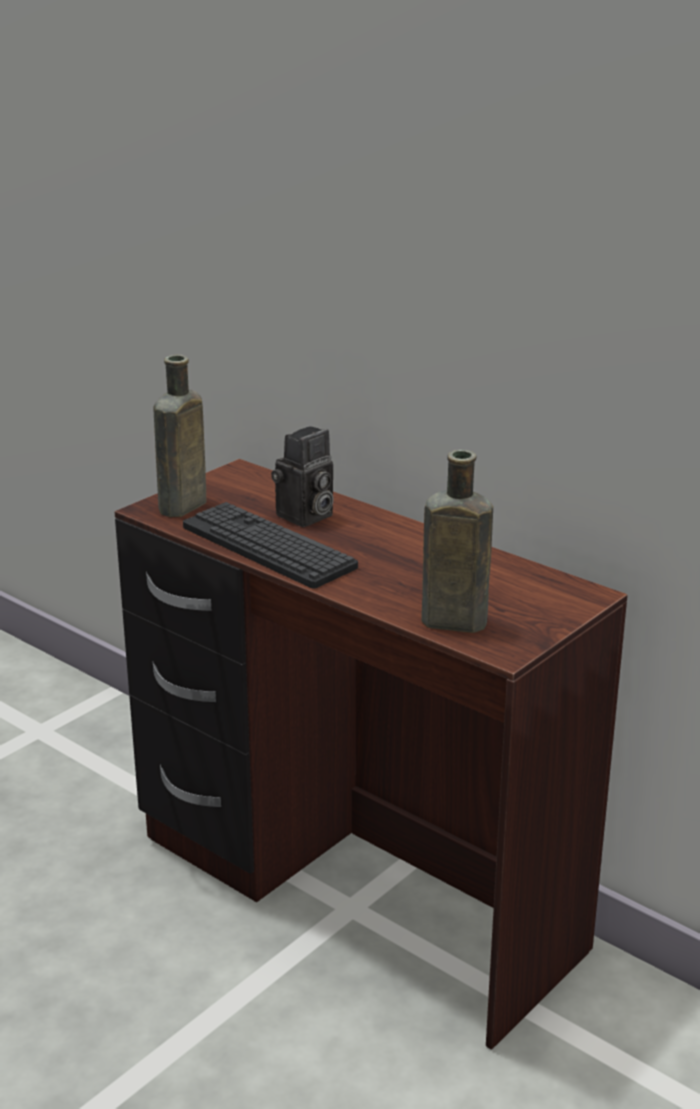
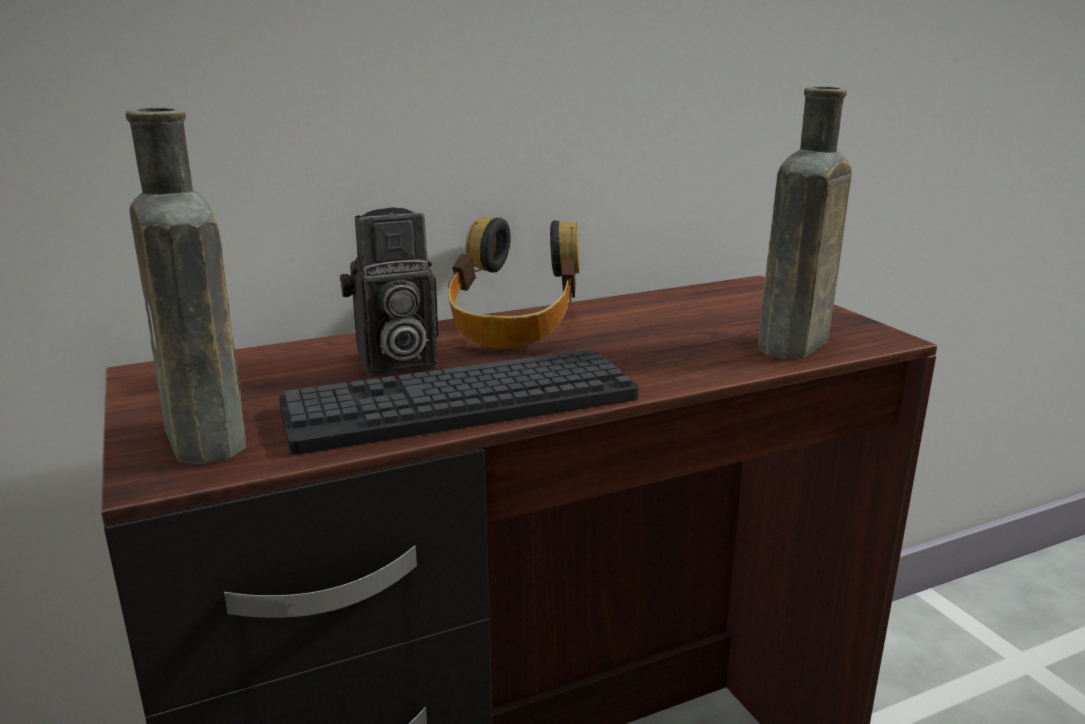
camera: 65 degrees left, 5 degrees down
(305, 517) = (393, 363): camera -> camera turned 90 degrees clockwise
(395, 533) = (514, 327): none -> headphones

